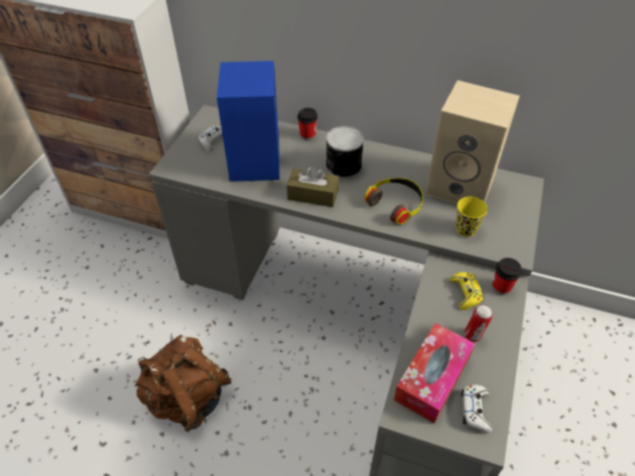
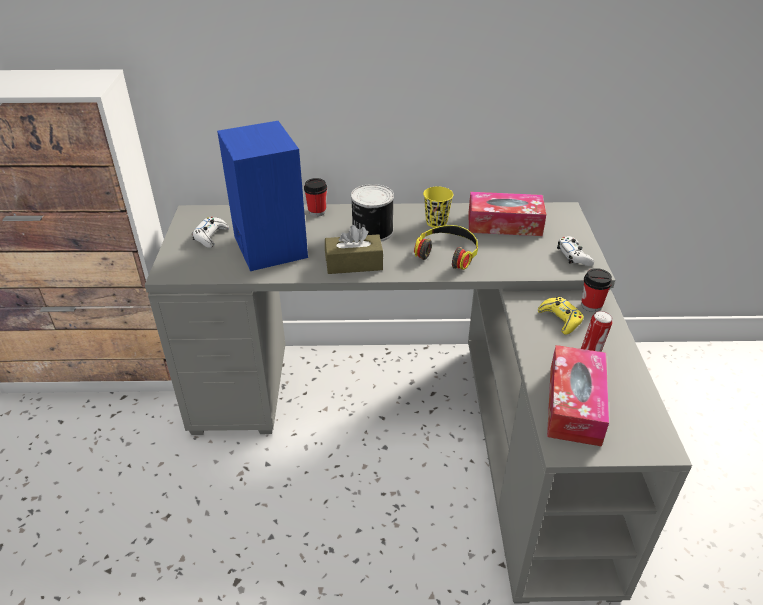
camera: 20 degrees left, 10 degrees down
(187, 398) = (248, 565): brown backpack -> none
(461, 186) = (504, 224): beige speaker -> tissue box
(465, 229) = (531, 259): yellow cup -> yellow cup (436, 222)
(475, 410) = (634, 422): white game controller -> white game controller (573, 256)

